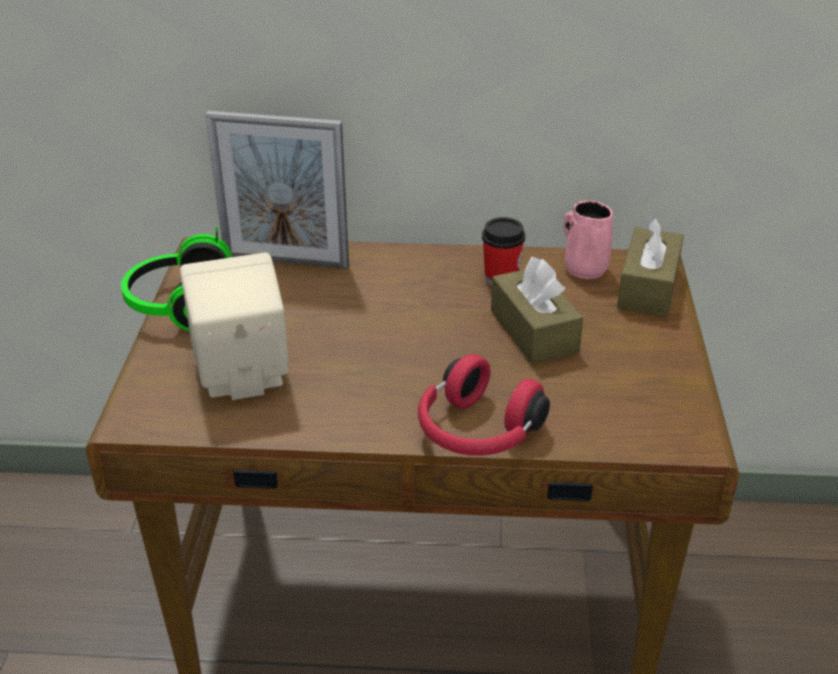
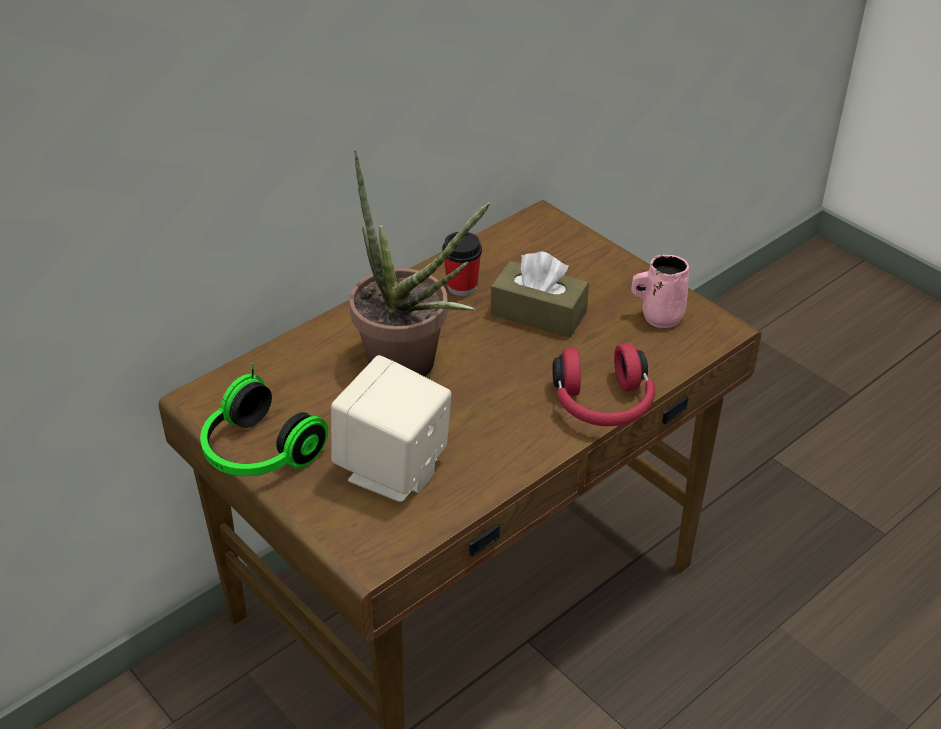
camera: 45 degrees left, 5 degrees up
(286, 261) = (284, 366): picture frame -> none
(367, 314) = (412, 370): none -> potted plant
(584, 268) = (503, 246): pink mug -> pink mug (659, 316)
(648, 287) = (563, 238): brown tissue box -> none

